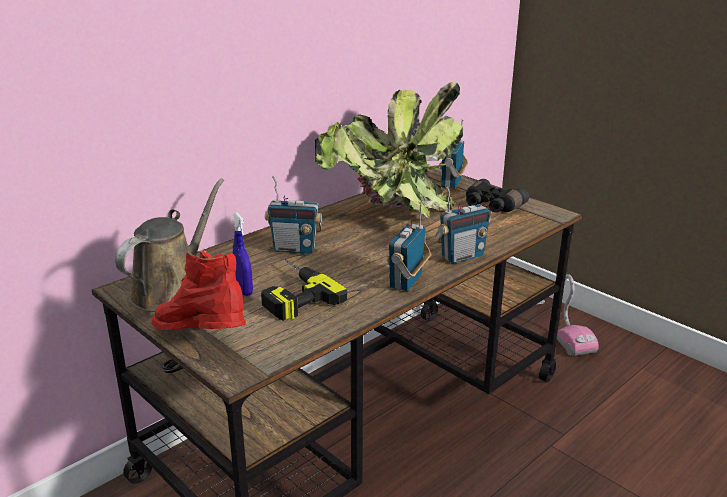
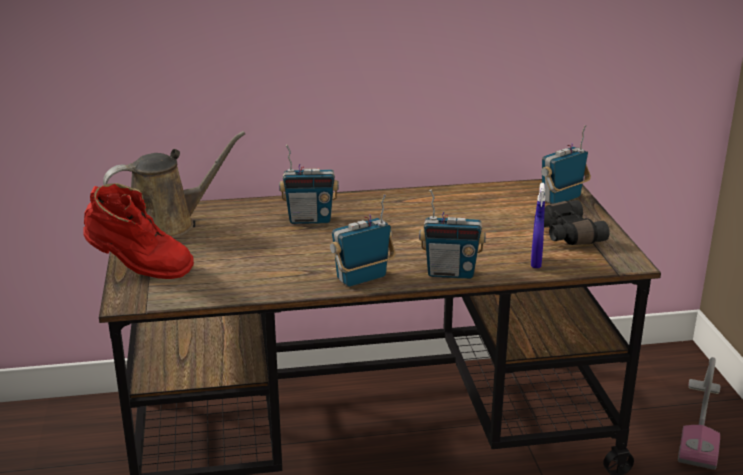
camera: 35 degrees right, 0 degrees up
(204, 340) = (139, 269): red boot -> red boot turned 120 degrees clockwise
(244, 290) = (220, 241): blue spray bottle -> blue spray bottle (536, 262)
(291, 294) = (251, 256): power drill -> none
(295, 249) = (310, 219): radio -> radio turned 45 degrees counterclockwise
(391, 213) = (447, 212): potted plant -> none

